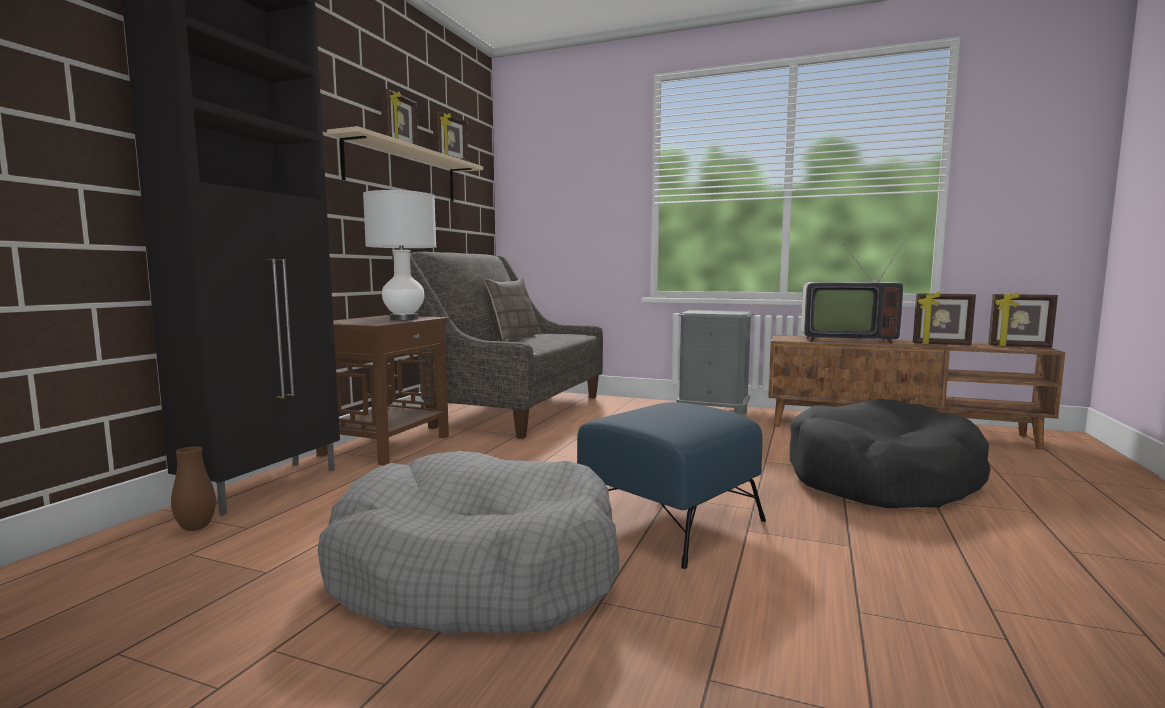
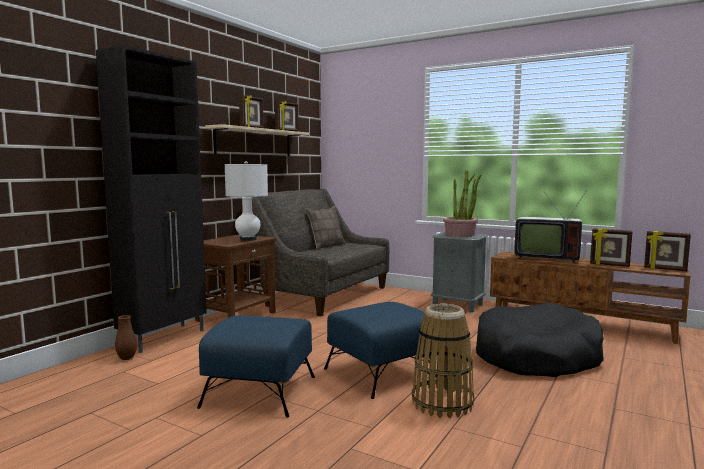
camera: 10 degrees right, 0 degrees up
(475, 572) = (260, 391): grey dog bed -> blue ottoman
(718, 312) = (460, 235): none -> potted plant
(807, 566) = (442, 403): none -> basket

